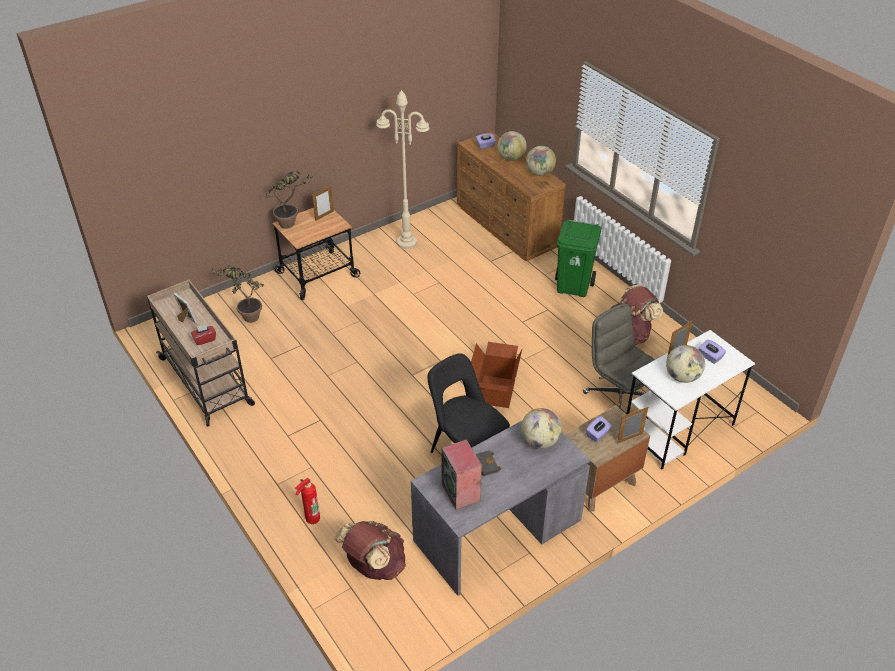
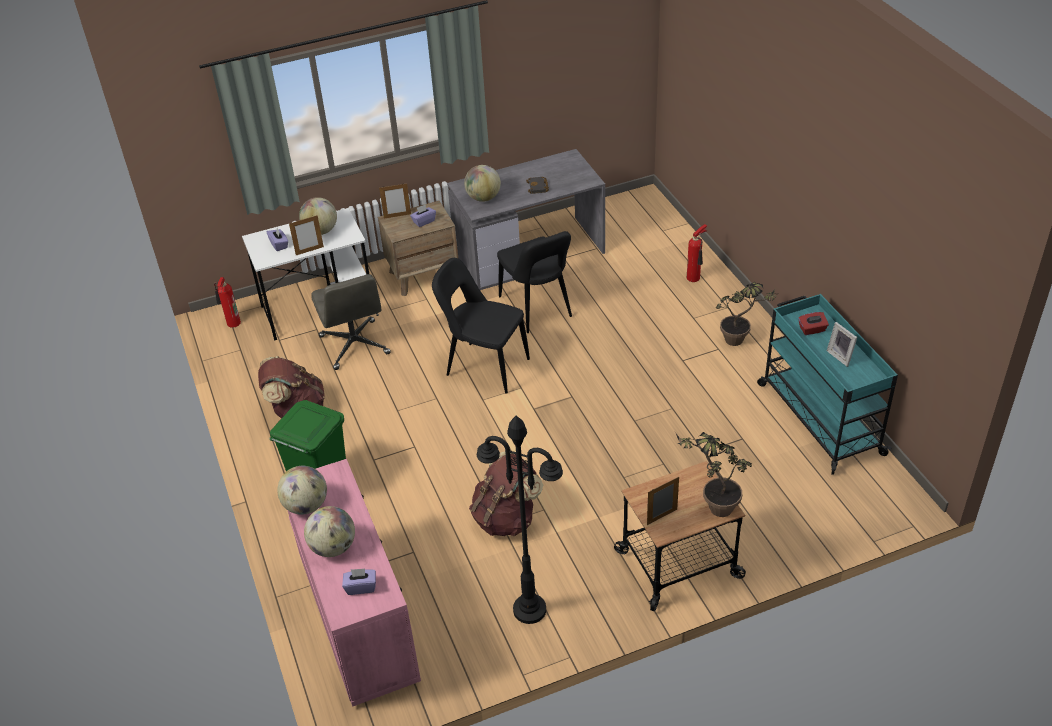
camera: 165 degrees left, 0 degrees up
(206, 382) = (818, 417): beige cart -> turquoise cart
(246, 317) = (781, 504): potted plant -> potted plant (740, 341)
(374, 566) = (641, 241): brown backpack -> brown backpack (506, 518)
(407, 242) = (529, 610): beige floor lamp -> black floor lamp
(461, 492) = (564, 172): speaker -> none
(495, 391) = (484, 366): cardboard box -> black chair
(507, 227) = (358, 618): brown dresser -> pink dresser
(746, 403) = (232, 324): none -> fire extinguisher

